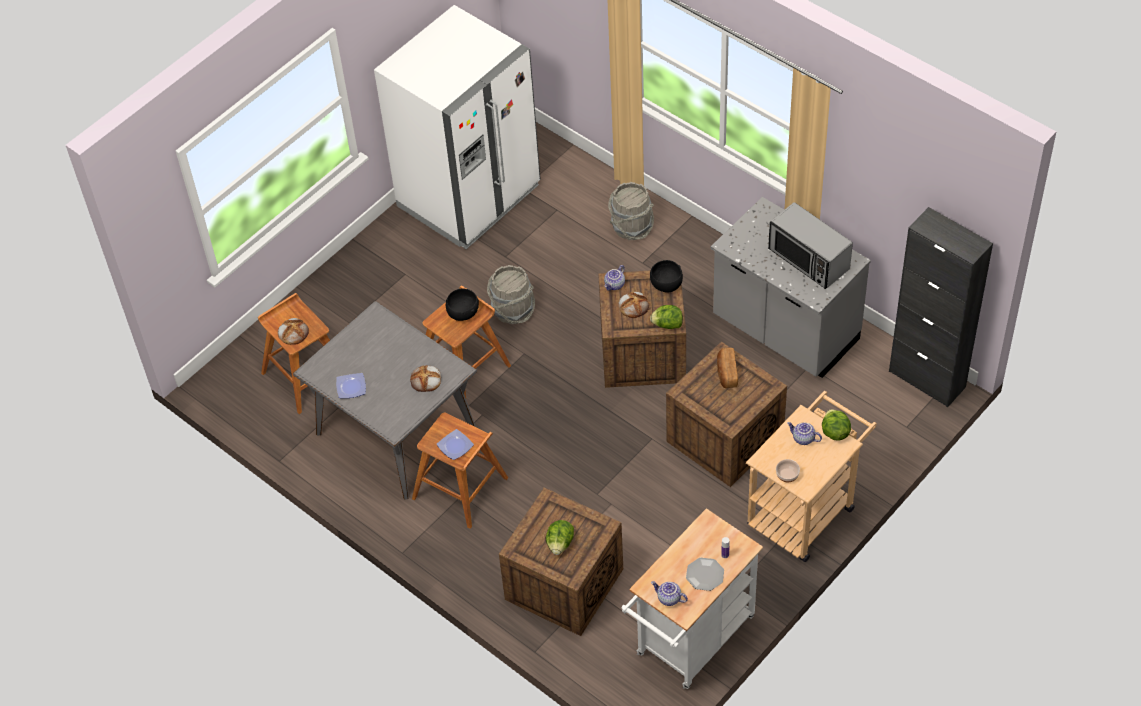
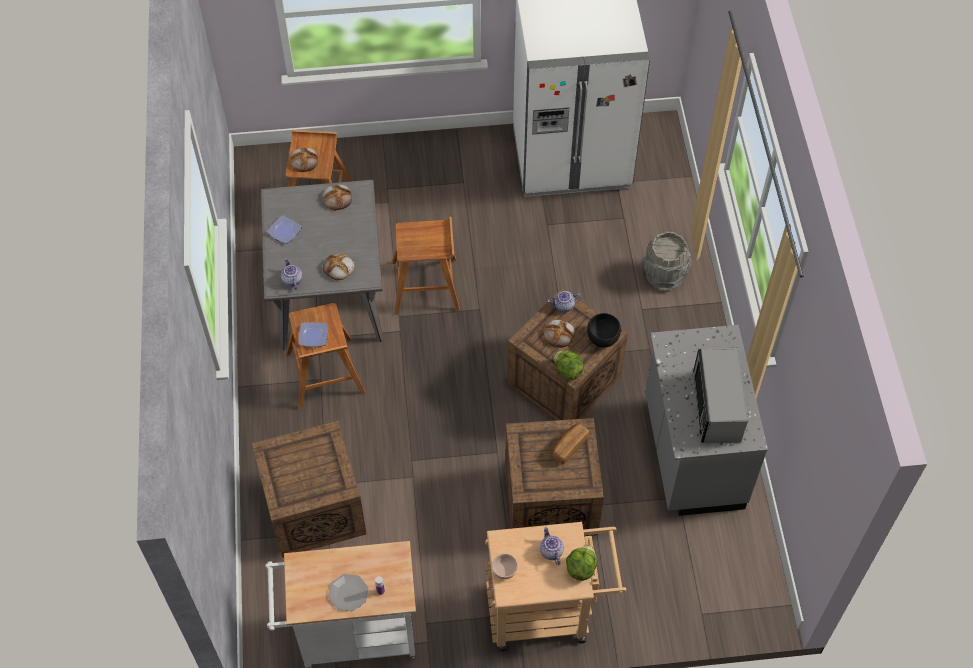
camera: 40 degrees right, 5 degrees up
(364, 333) = (337, 198): none -> bread
(463, 313) = (431, 239): black bowl -> none
(512, 310) = (506, 270): grey bucket -> none
(560, 543) = (300, 473): lettuce -> none
(668, 598) = (301, 587): teapot -> teapot (291, 280)
(927, 379) = (762, 589): black cabinet -> none

